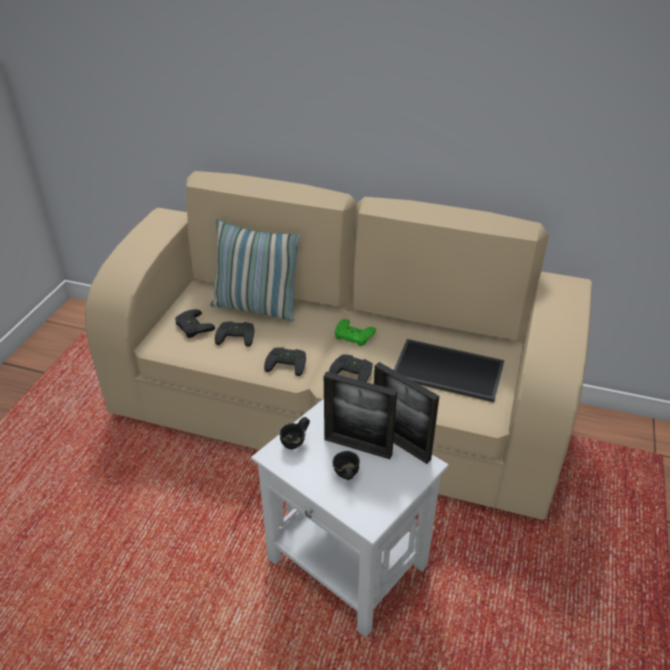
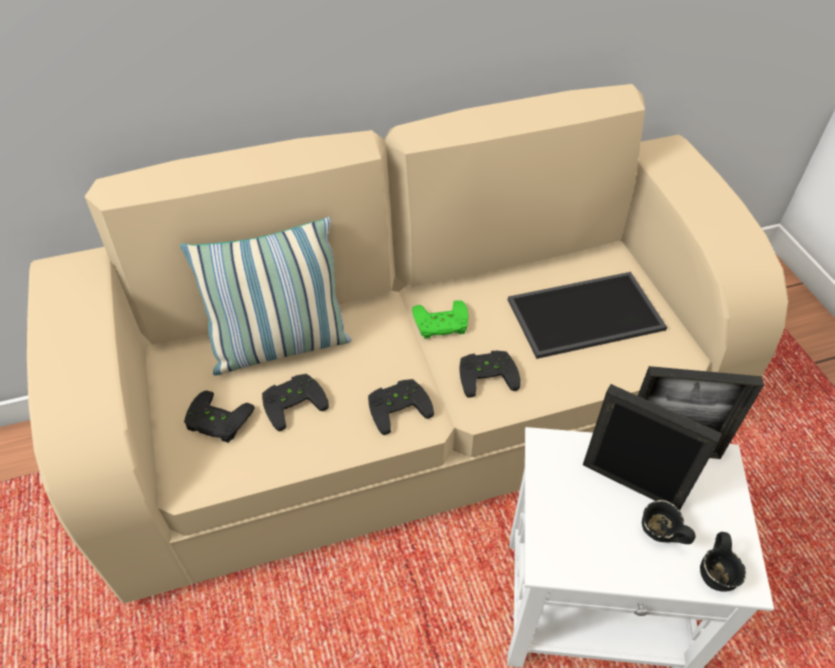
camera: 35 degrees left, 10 degrees up
(295, 445) = (561, 529): black mug -> black mug (716, 575)
(358, 447) = (631, 484): picture frame -> picture frame turned 135 degrees counterclockwise

